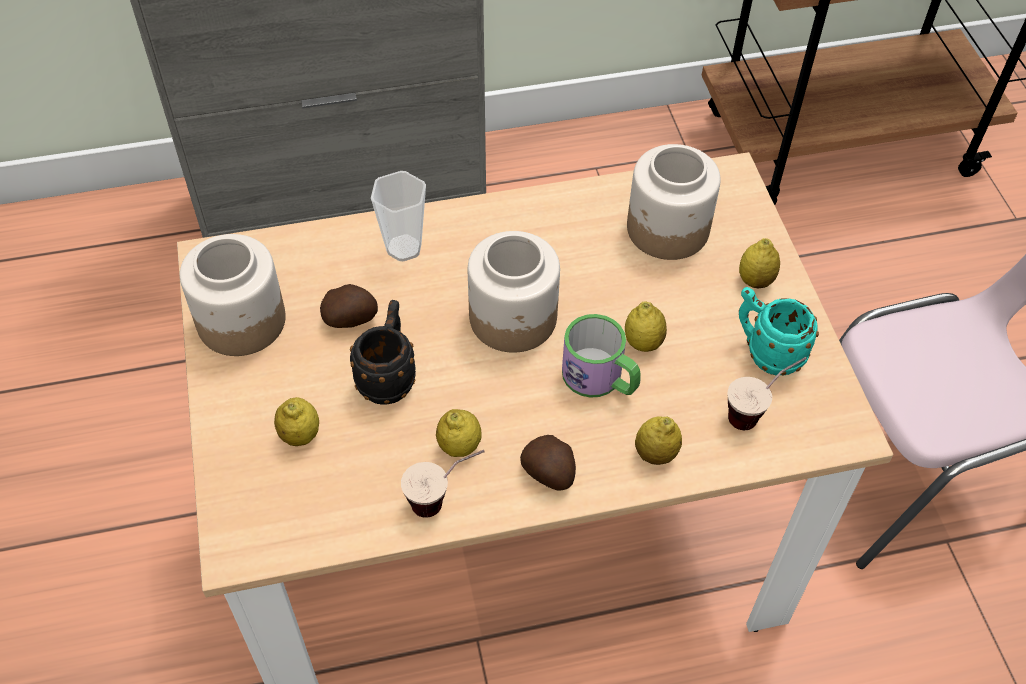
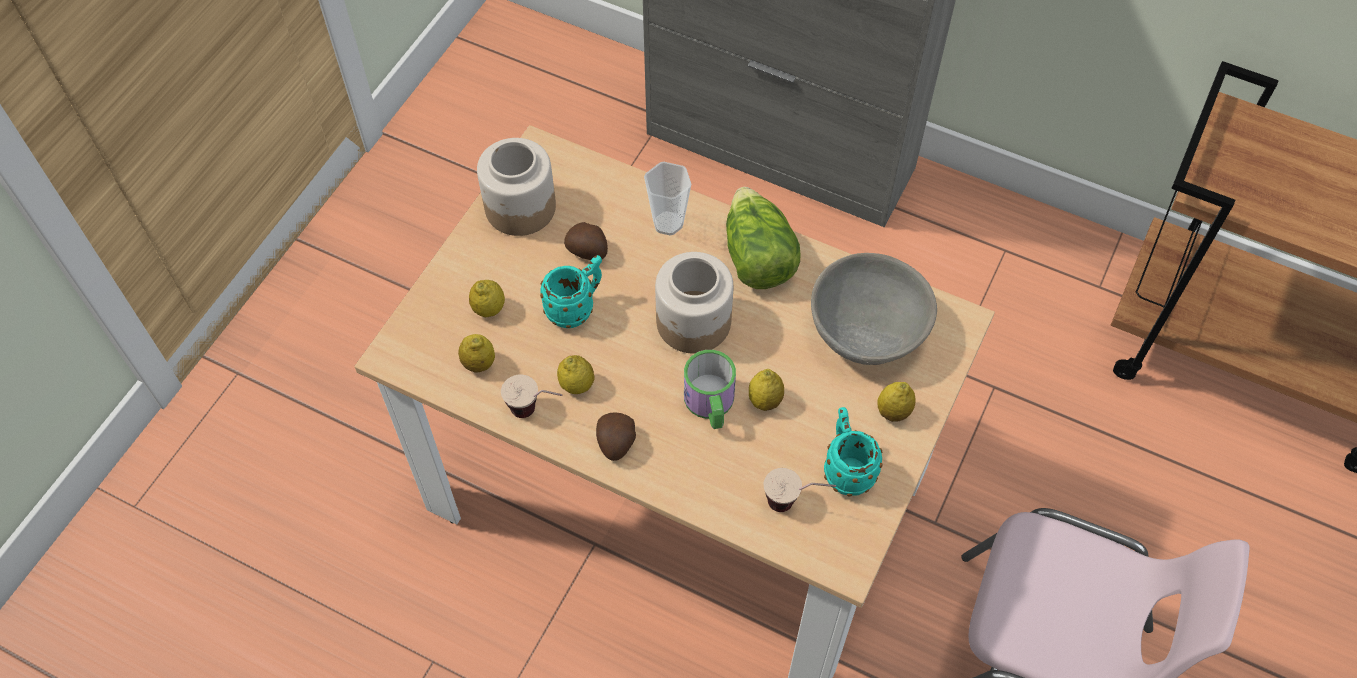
camera: 40 degrees right, 5 degrees up
(389, 376) = (576, 307): black mug -> turquoise mug
(513, 227) = (756, 256): none -> lettuce
(655, 454) = (696, 481): lemon -> lemon (479, 363)
(667, 230) = (866, 331): jar -> grey bowl

